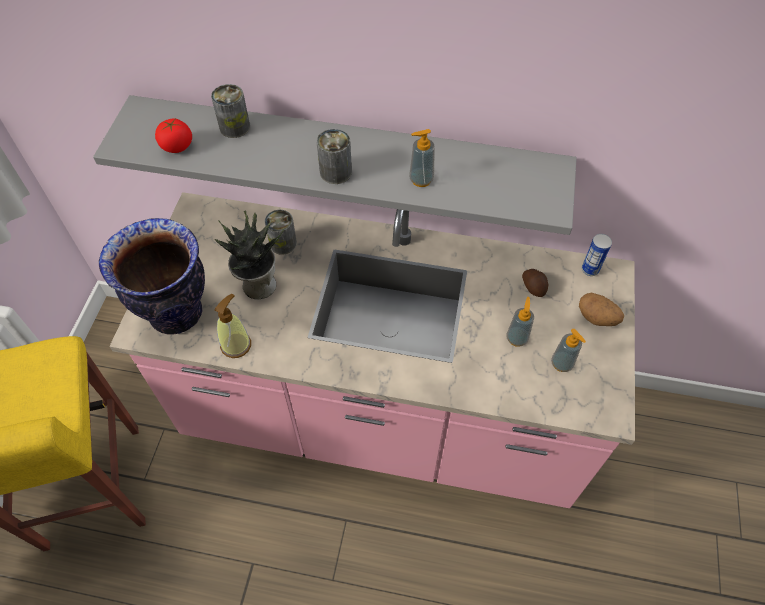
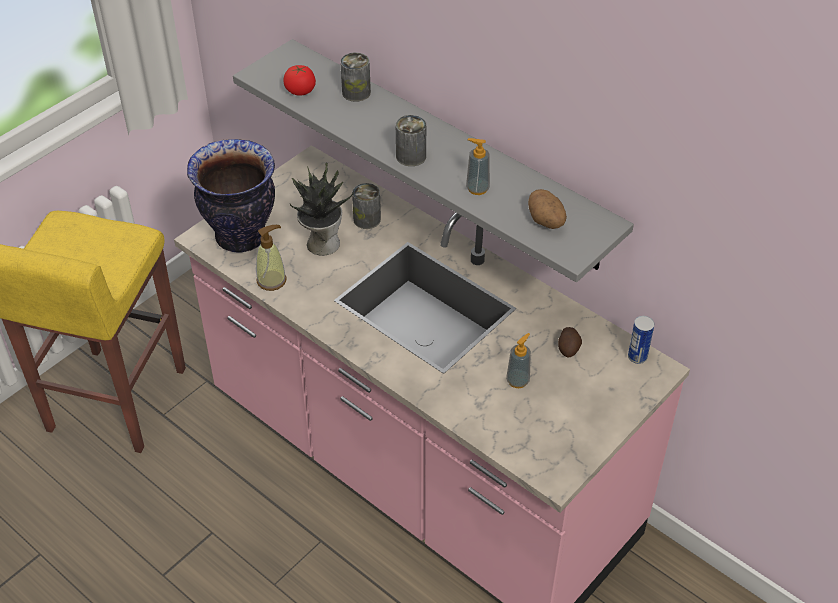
camera: 30 degrees right, 10 degrees down
(562, 363) = (543, 418): soap dispenser -> none
(597, 318) = (609, 398): potato -> potato (546, 221)

